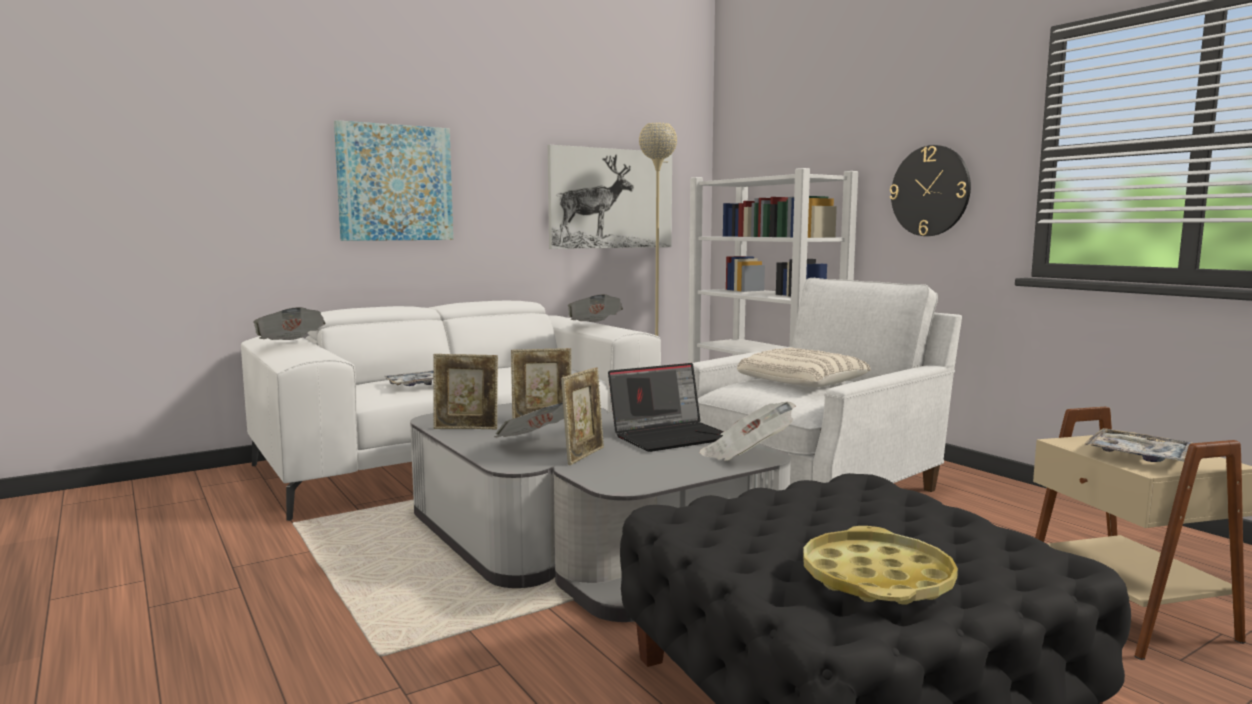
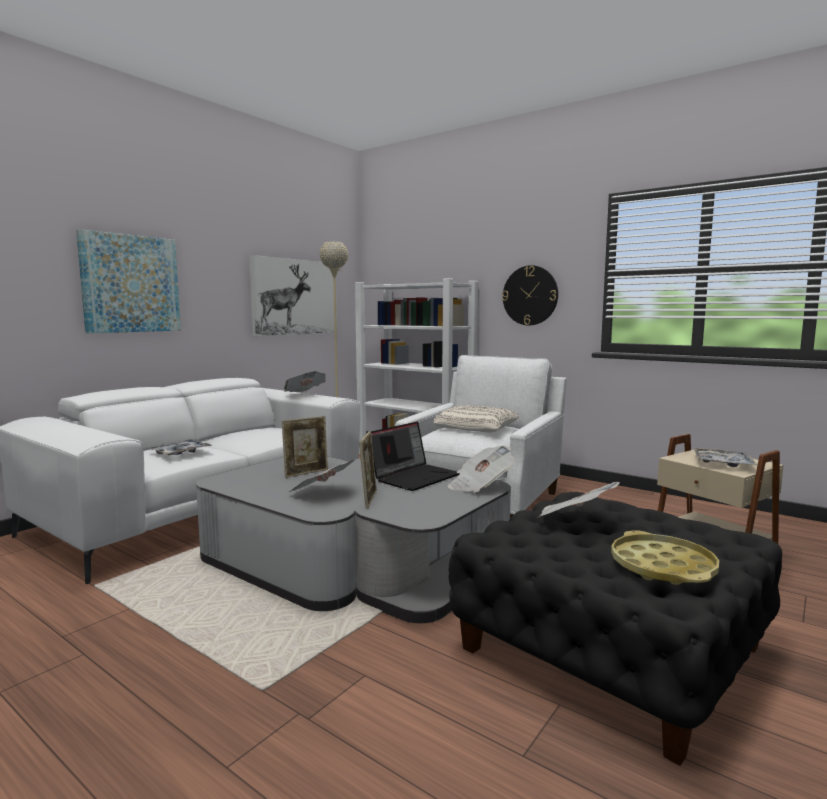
camera: 20 degrees left, 0 degrees up
(291, 344) = (62, 426): newspaper -> newspaper (574, 520)
(466, 428) = (252, 486): picture frame -> none

